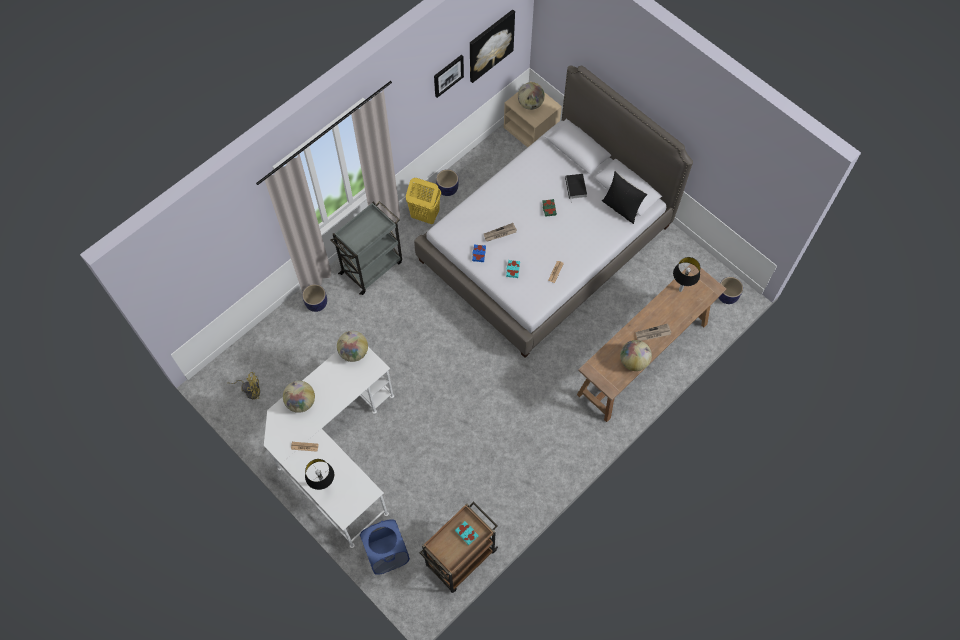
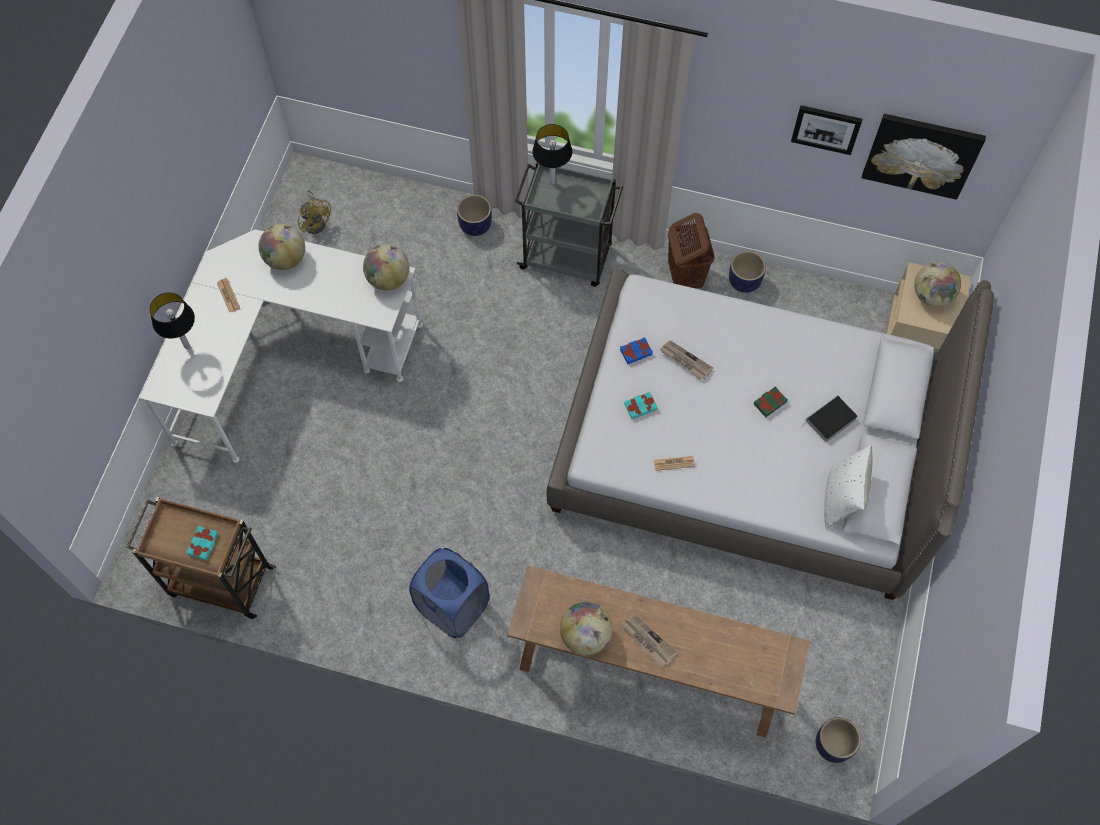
camera: 60 degrees right, 0 degrees up
(387, 554) = (183, 489): blue laundry basket -> blue laundry basket (452, 607)
(424, 215) = (685, 276): yellow laundry basket -> brown laundry basket
(621, 208) = (841, 499): black pillow -> white pillow
(680, 290) = (746, 644): table lamp -> table lamp (552, 182)

